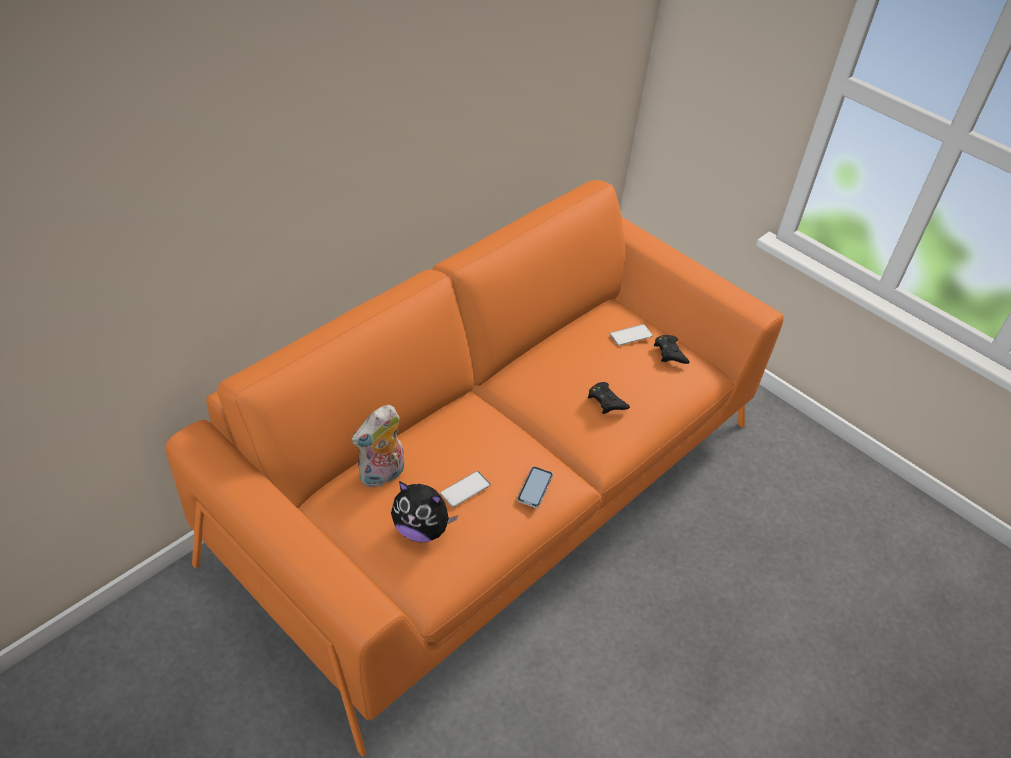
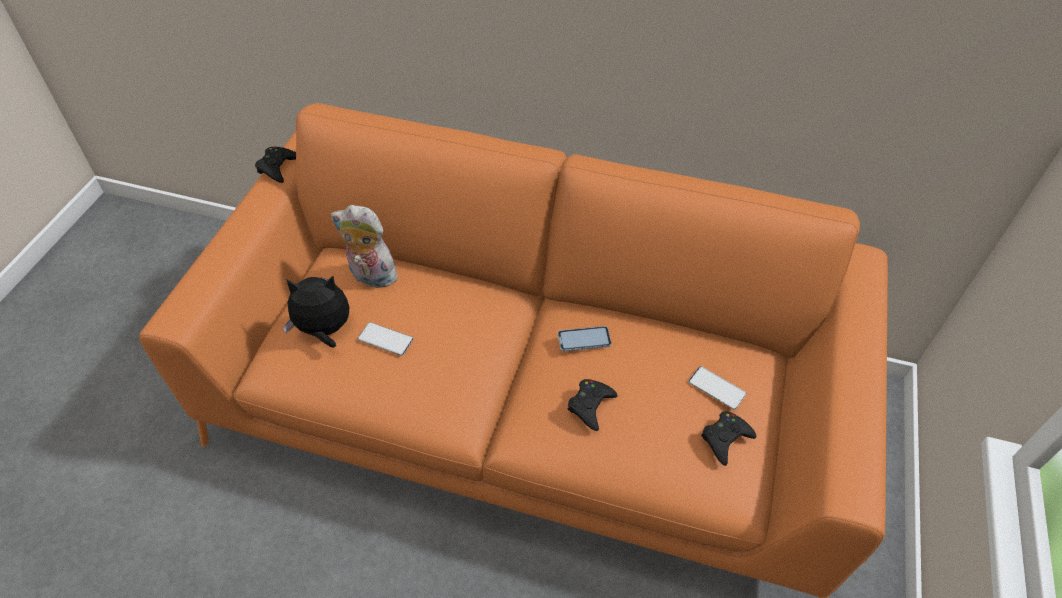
camera: 65 degrees right, 5 degrees up
(219, 470) = (277, 167): none -> black game controller
(421, 529) = (324, 331): plush toy -> plush toy turned 90 degrees clockwise
(535, 488) = (426, 394): phone -> phone (584, 339)

